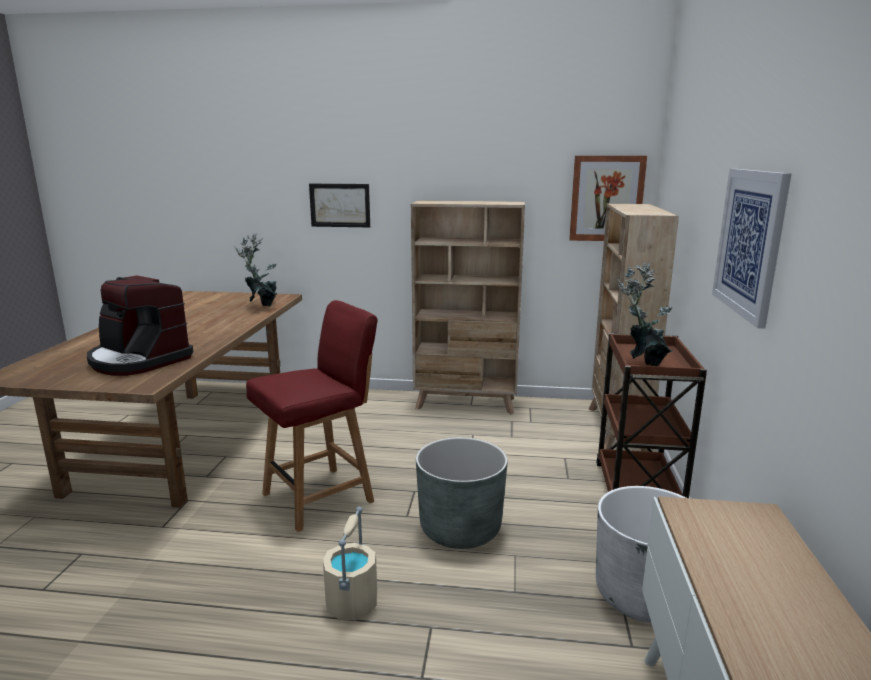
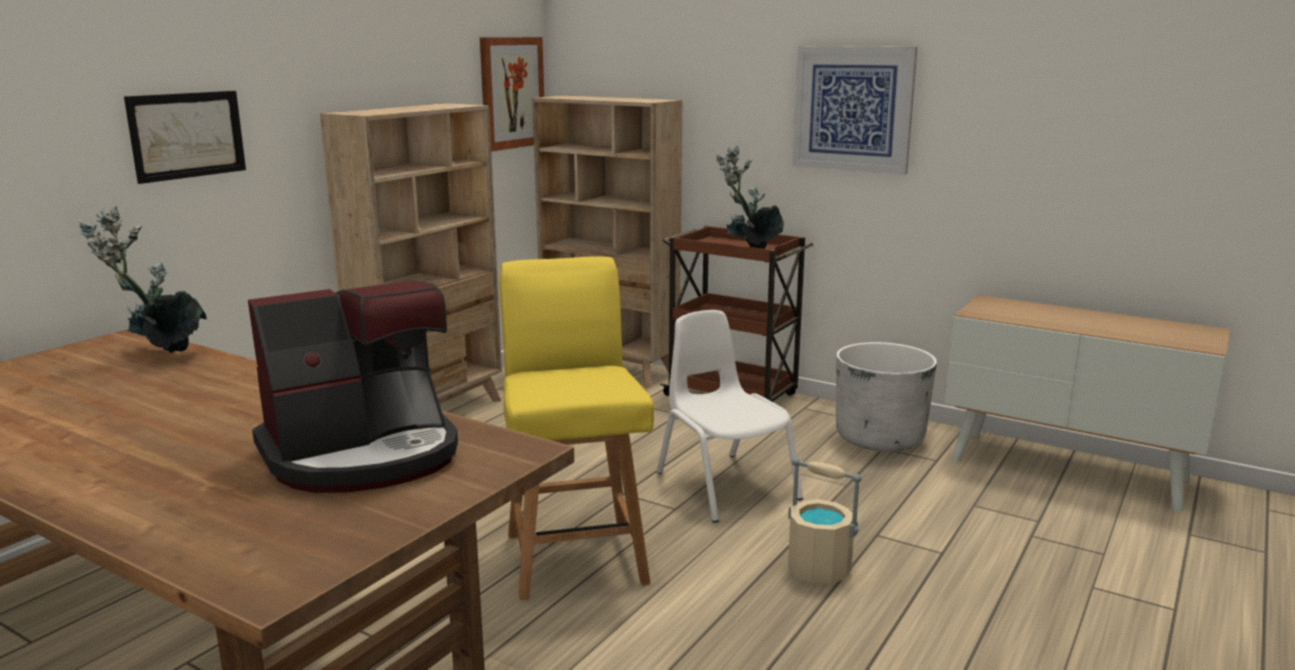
camera: 65 degrees left, 0 degrees up
(320, 497) = (575, 555): red chair -> yellow chair
(460, 529) = (726, 486): grey planter -> white chair

